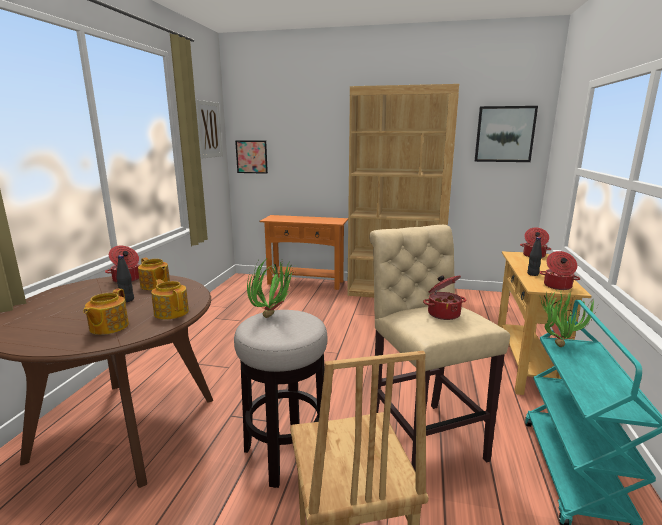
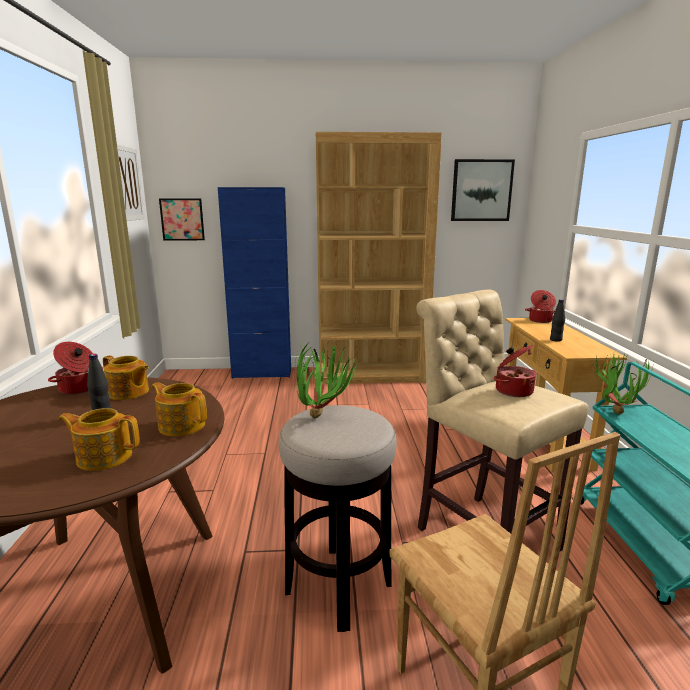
camera: 15 degrees left, 0 degrees up
(108, 327) = (104, 457): teapot -> teapot turned 105 degrees clockwise
(305, 282) = (262, 373): orange console table -> blue cabinet
(557, 286) = (589, 350): cooking pot -> none

